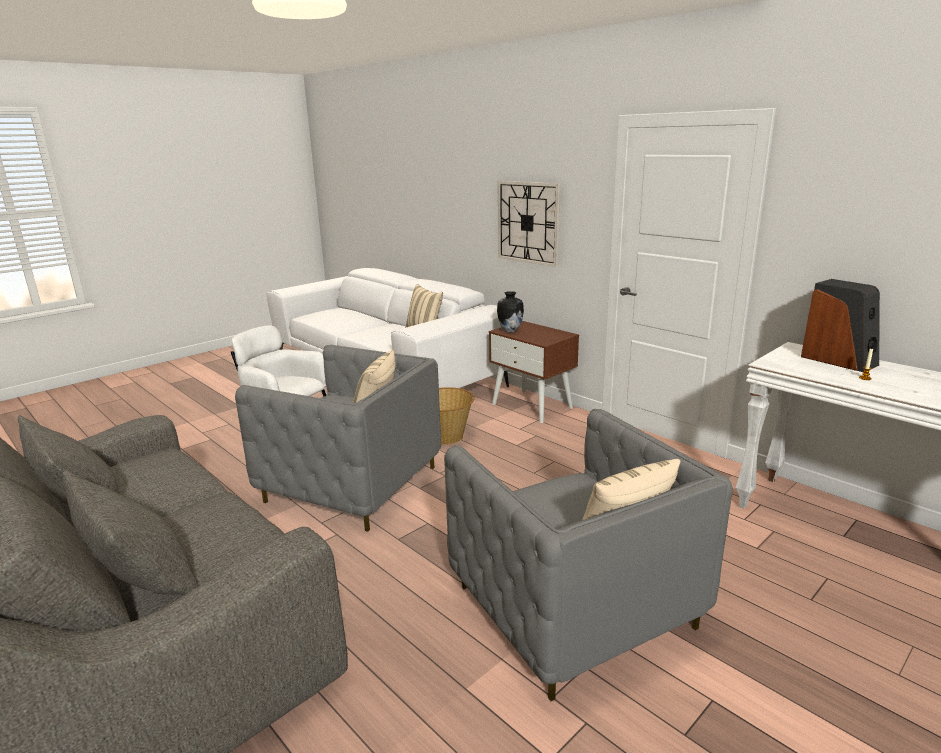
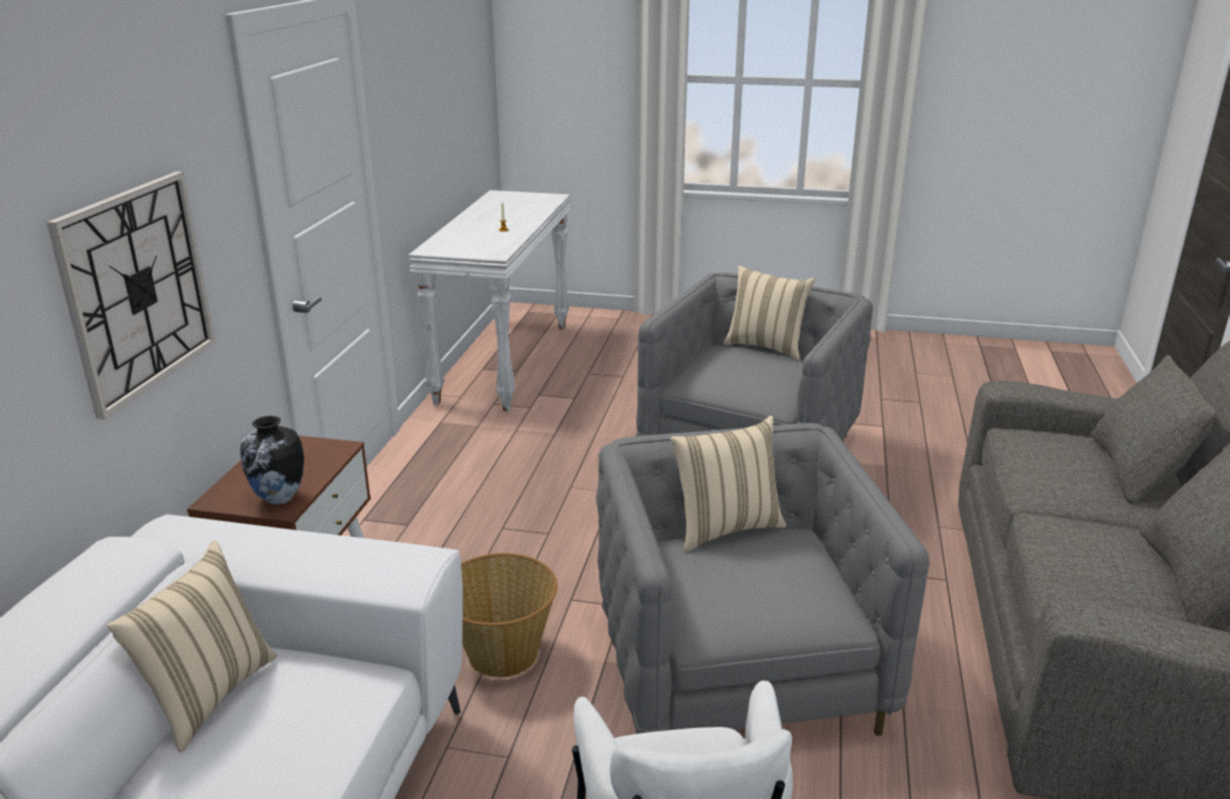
camera: 125 degrees left, 5 degrees up
(839, 360) = (459, 237): speaker -> none

